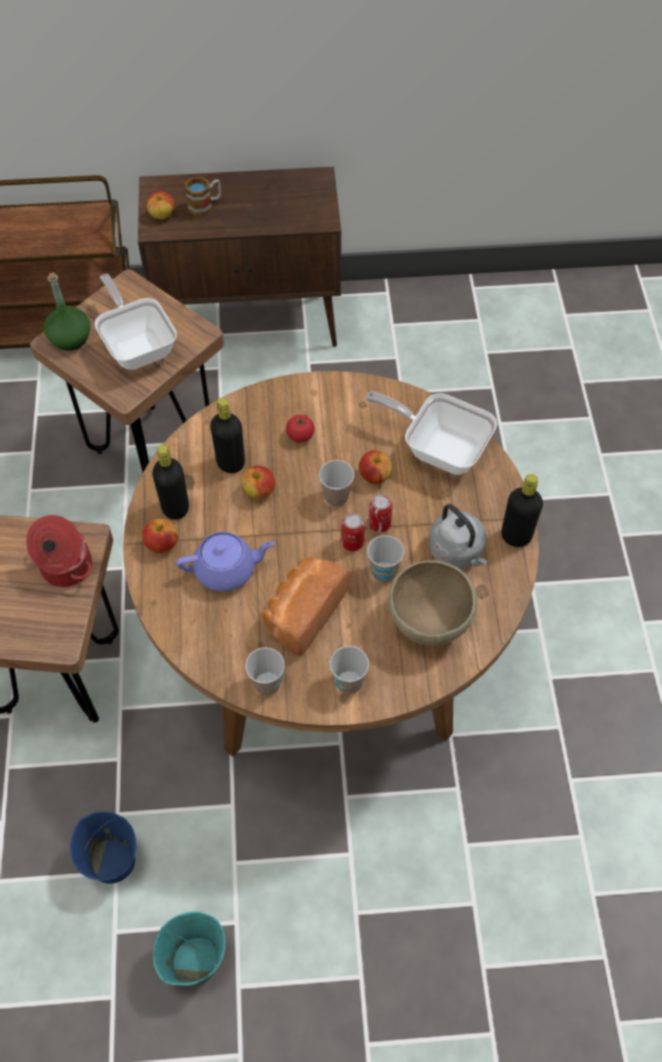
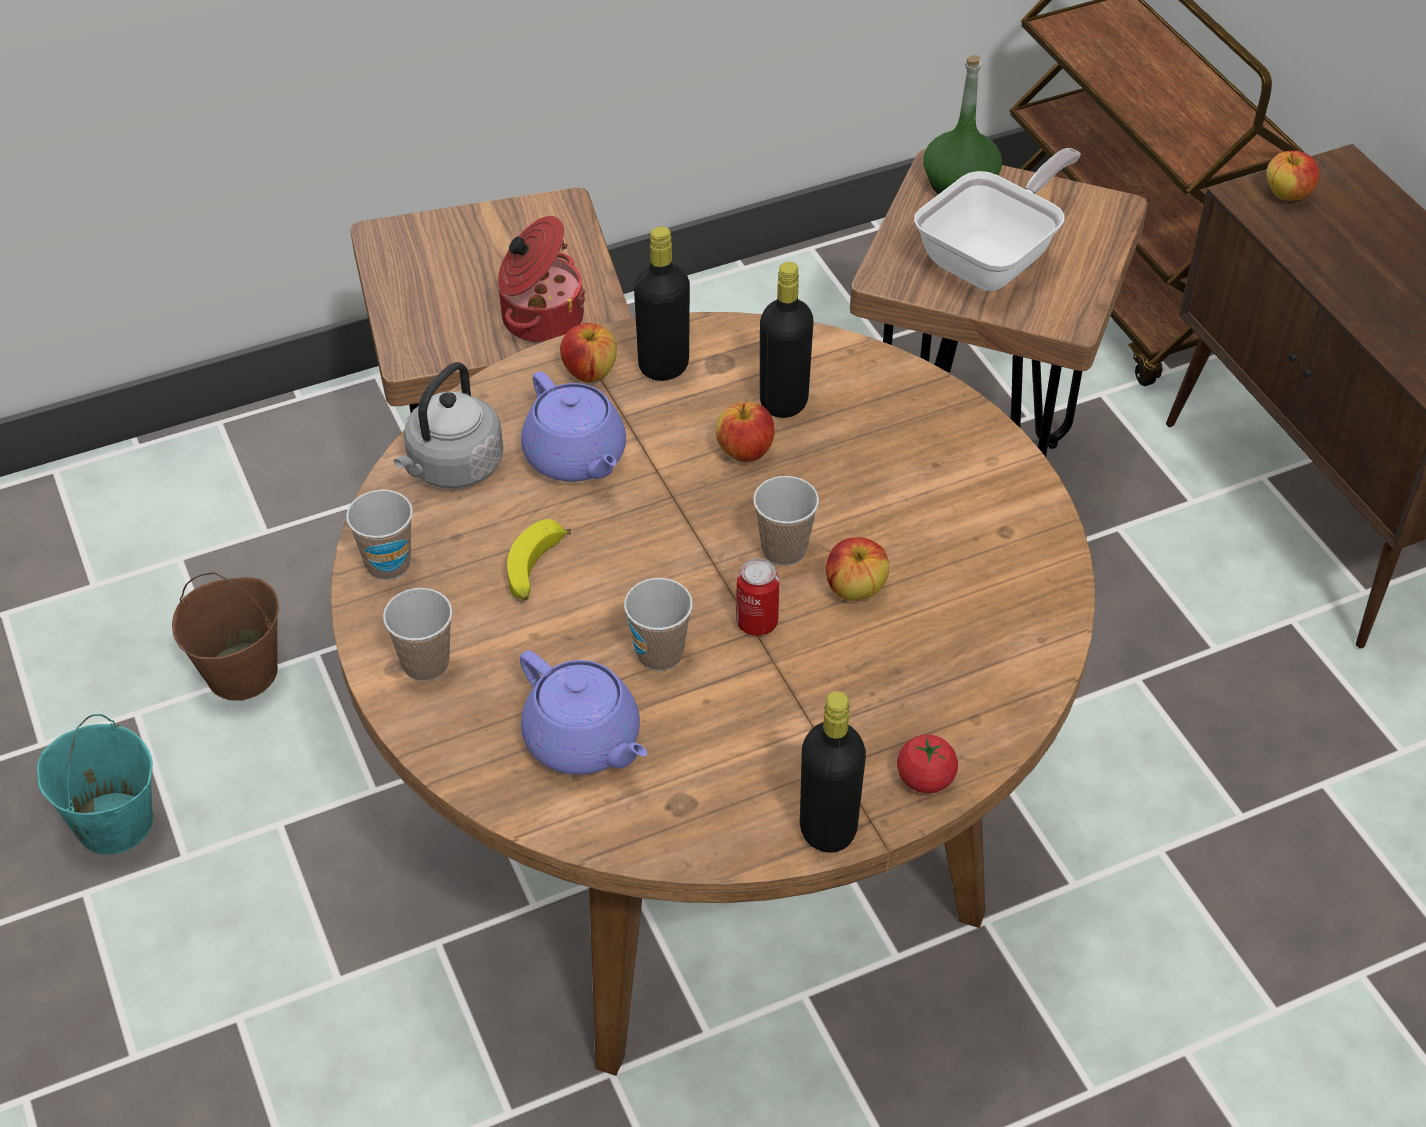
camera: 70 degrees right, 10 degrees down
(112, 860) = (242, 672): blue bucket -> brown bucket
(205, 206) = (1351, 236): mug -> none
(300, 435) = (888, 469): tomato -> tomato (925, 778)
(303, 612) = (536, 570): bread -> banana
(352, 543) = (700, 596): can -> none
(428, 622) = (584, 741): brown bowl -> purple teapot
(438, 448) = (969, 663): frying pan -> none
(457, 552) = (749, 748): grey kettle -> grey kettle (452, 468)

